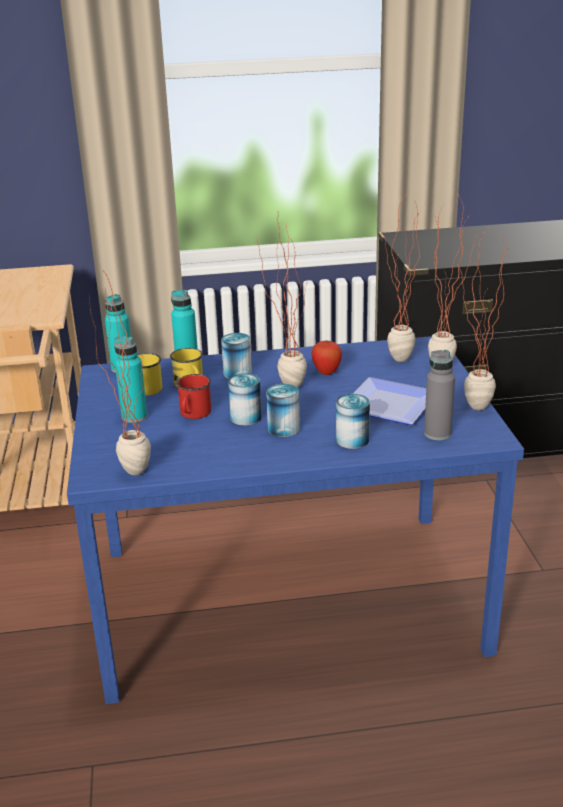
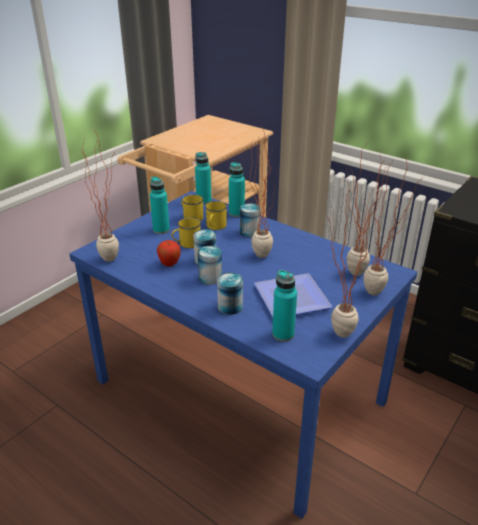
camera: 45 degrees right, 5 degrees up
(193, 414) = (187, 244): red mug -> yellow mug
(326, 372) = (296, 257): apple -> apple (169, 264)
(437, 434) = (283, 334): grey bottle -> turquoise bottle

